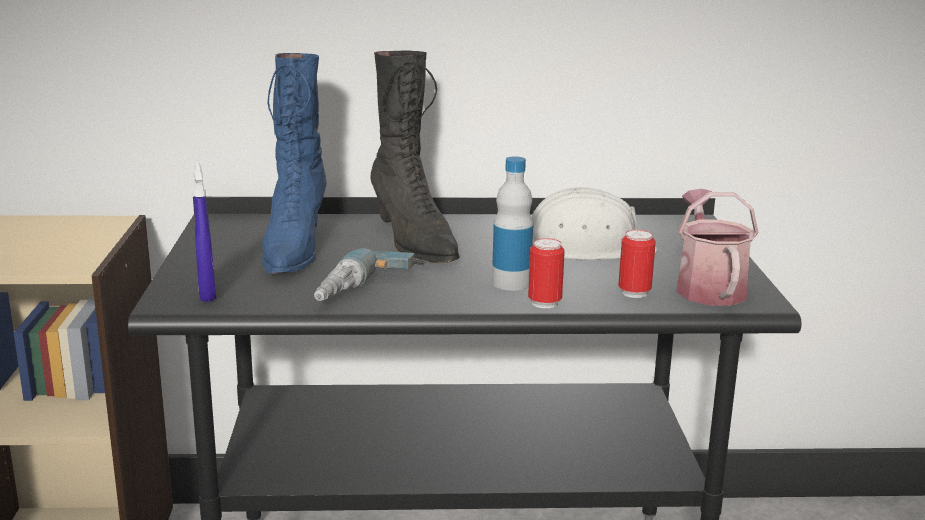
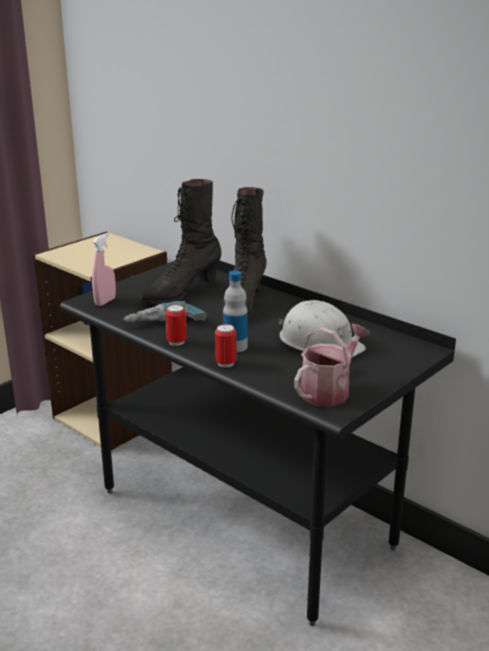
camera: 45 degrees right, 5 degrees up
(207, 293) = (105, 302): blue spray bottle -> pink spray bottle
(294, 250) = (181, 292): blue boot -> black boot
(634, 293) = (282, 376): can -> can (176, 342)

